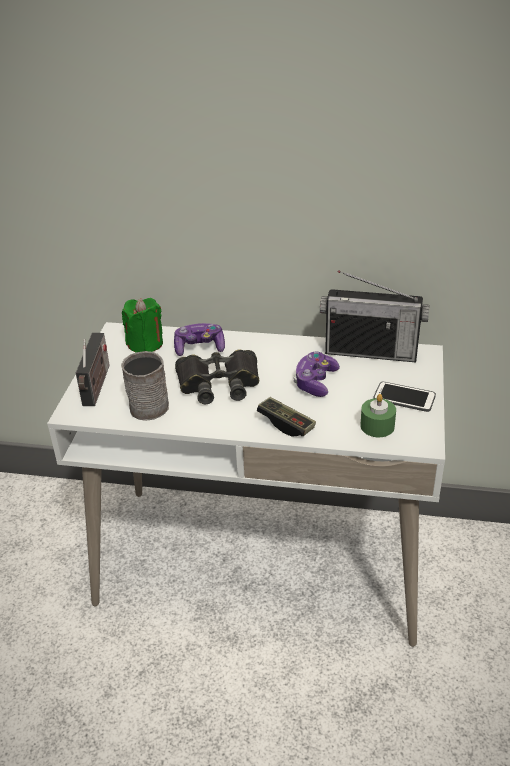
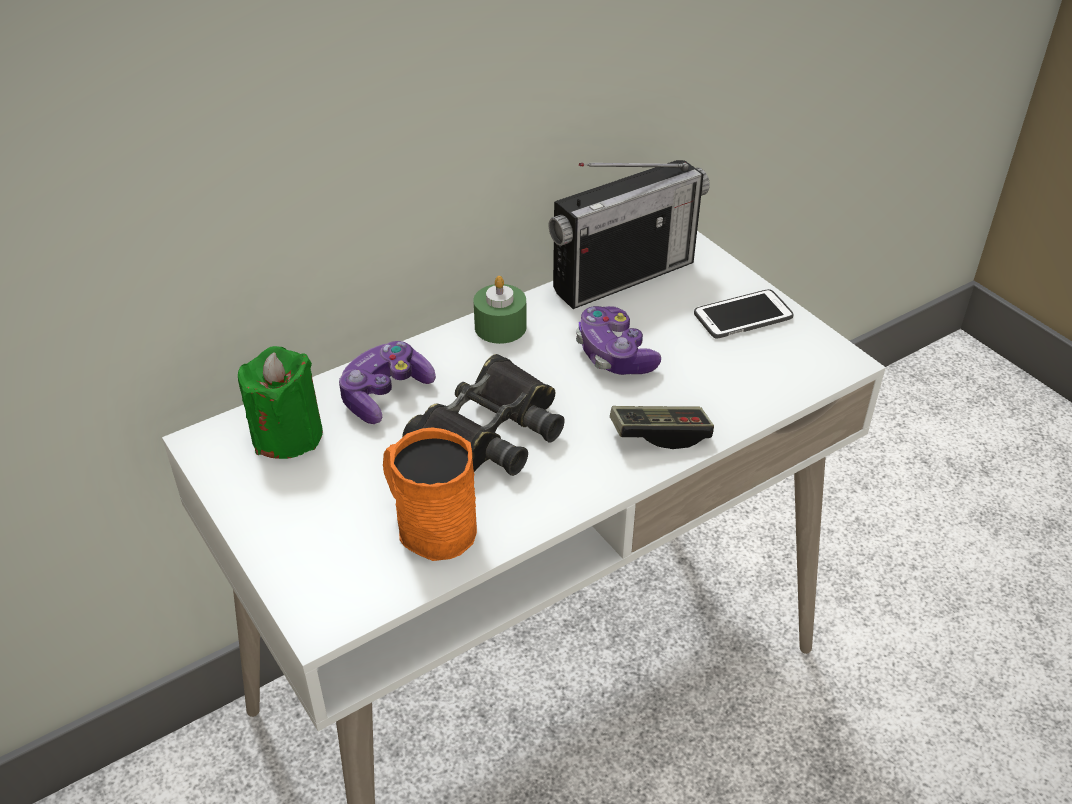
camera: 45 degrees left, 5 degrees up
(96, 387) = (305, 552): radio -> none
(148, 403) = (428, 525): grey mug -> orange mug
(377, 426) = (765, 370): green candle -> green candle (500, 327)

